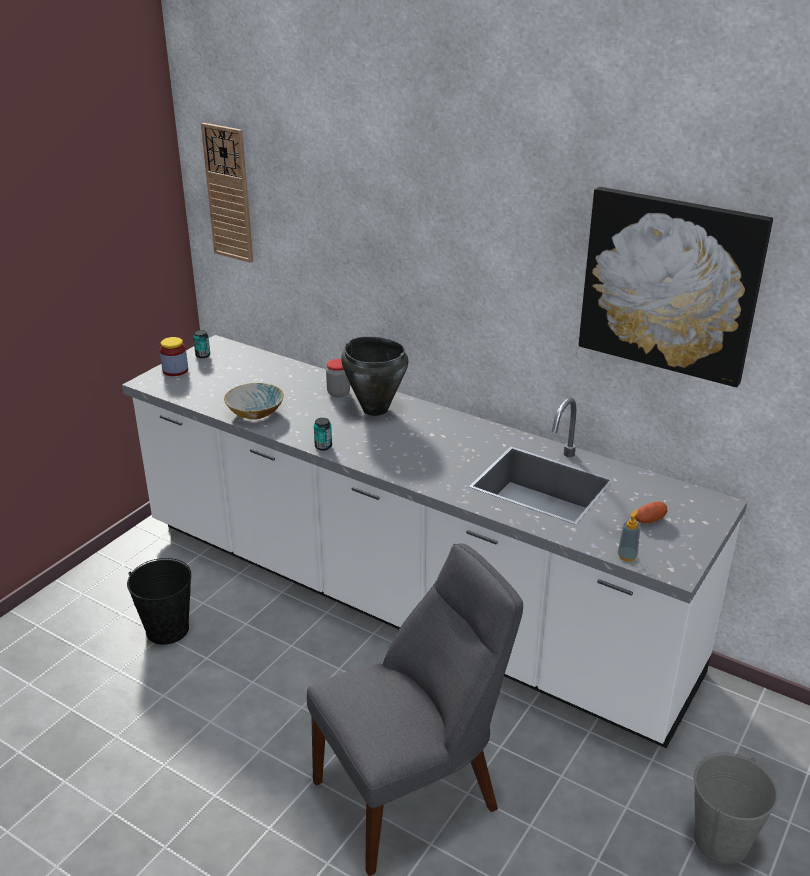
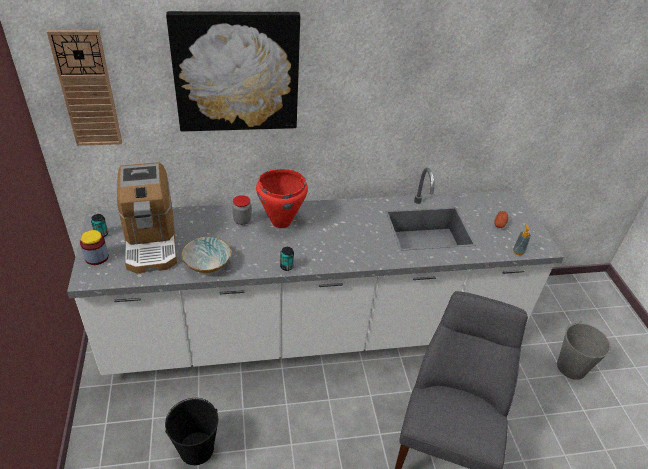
camera: 45 degrees left, 10 degrees up
(233, 376) = (151, 241): none -> coffee machine
(375, 409) = (280, 222): black cooking pot -> red cooking pot
(670, 285) = (485, 79): picture -> picture (236, 72)

